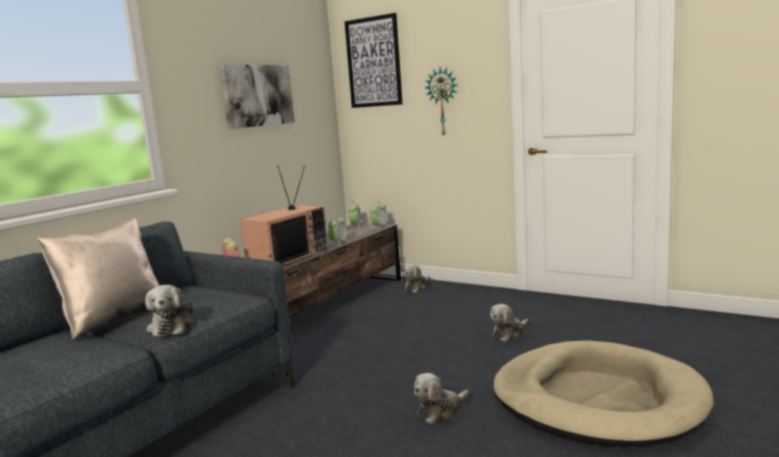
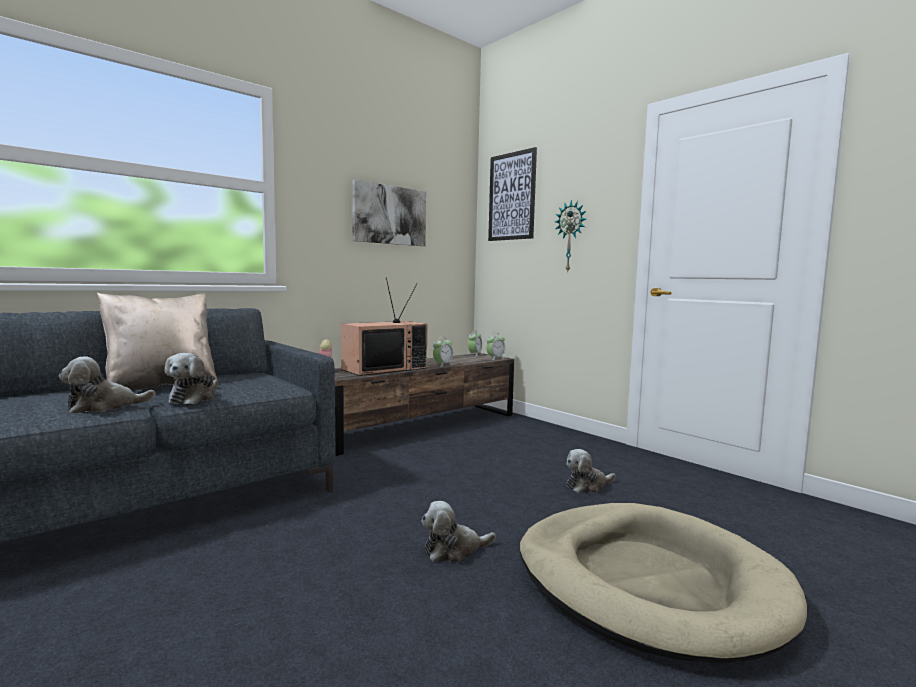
camera: 15 degrees right, 5 degrees down
(417, 287) = (522, 425): plush toy -> plush toy (104, 406)

